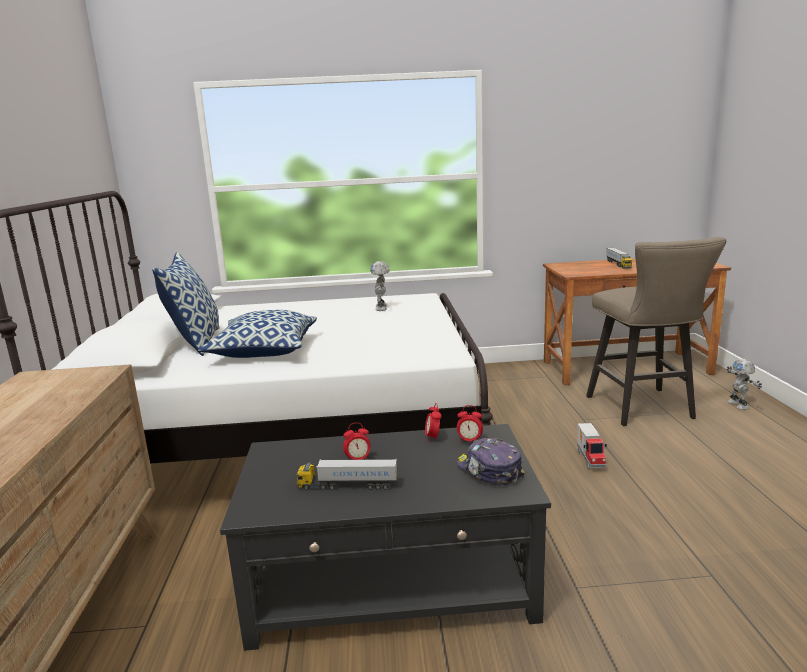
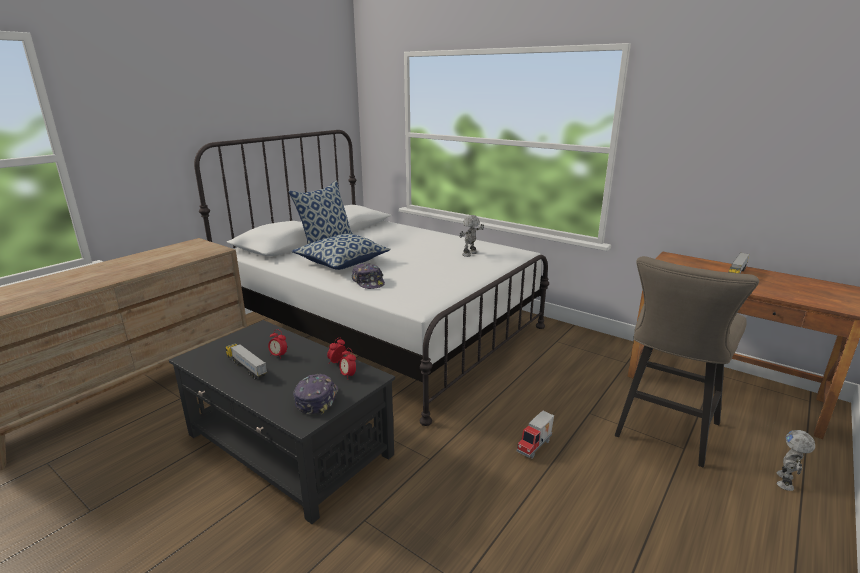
camera: 40 degrees right, 5 degrees up
(343, 355) = (368, 282): none -> cap

